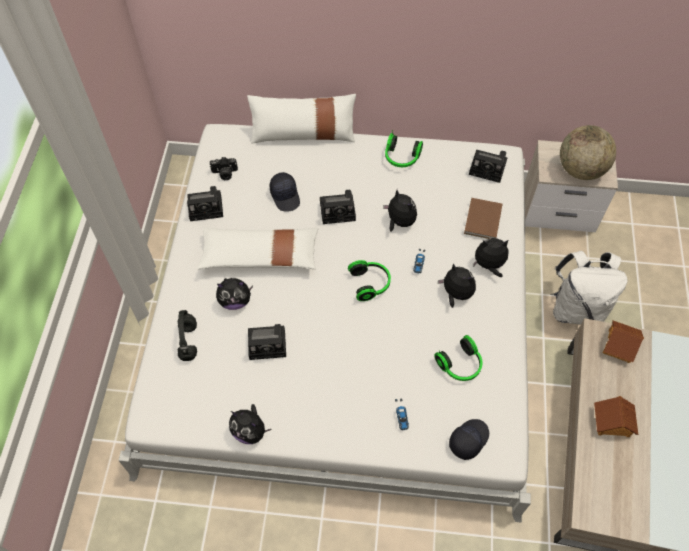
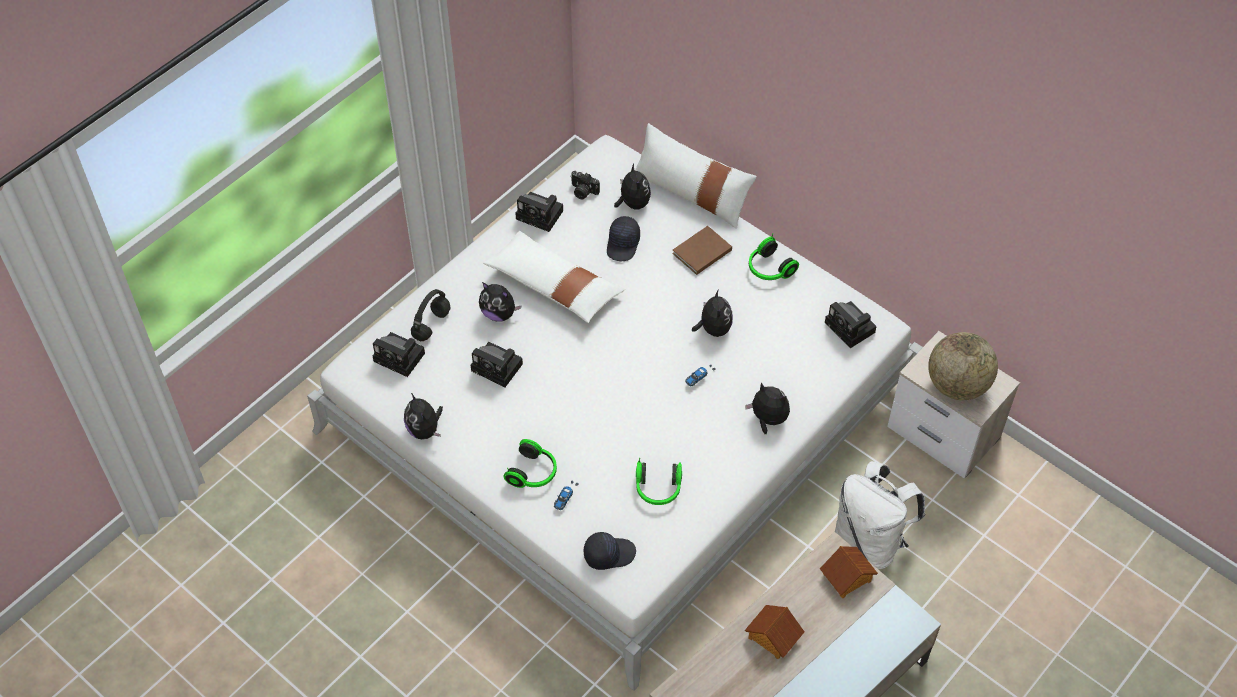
camera: 35 degrees right, 5 degrees down
(339, 211) = (663, 286): camera -> camera (401, 358)
(370, 283) = (635, 369): headphones -> headphones (533, 473)
(456, 294) = (710, 426): plush toy -> plush toy (633, 203)
(482, 221) = (797, 374): brown book -> brown book (700, 252)

